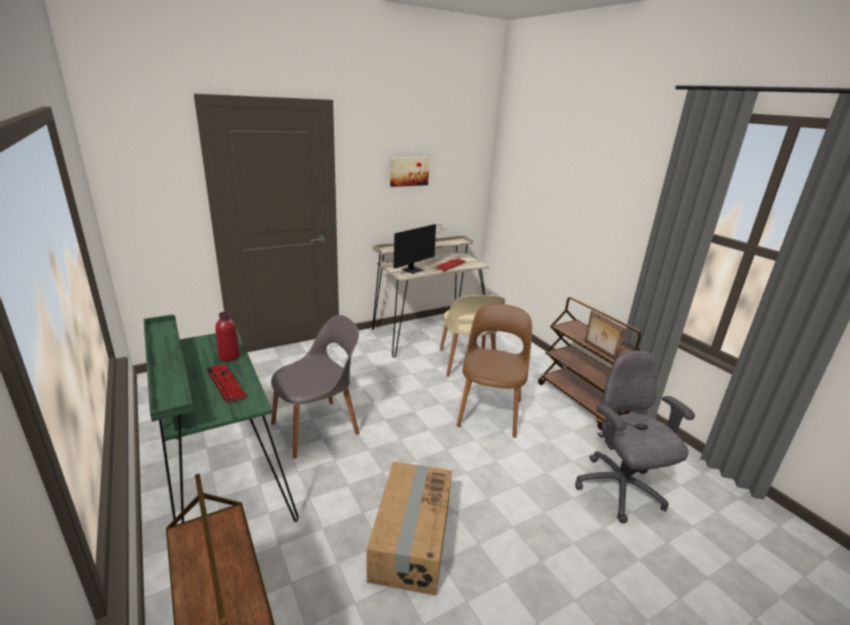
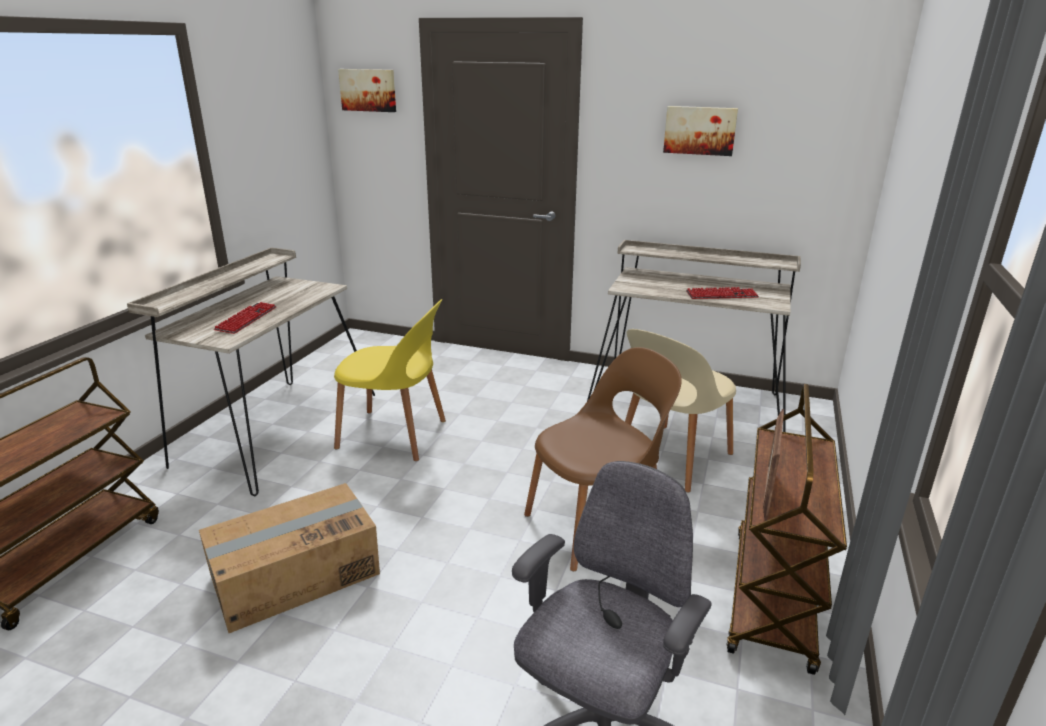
camera: 50 degrees right, 0 degrees up
(142, 156) = (368, 90): none -> picture
(221, 474) = (274, 429): green desk -> beige desk
(229, 356) = (294, 302): red bottle -> none
(317, 427) = (395, 435): grey chair -> yellow chair
(415, 269) = (655, 286): monitor -> none

